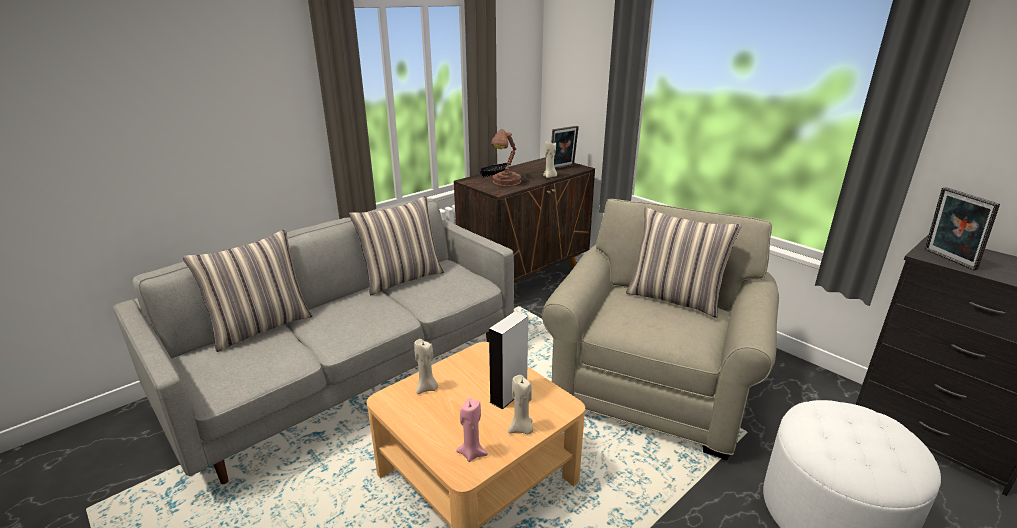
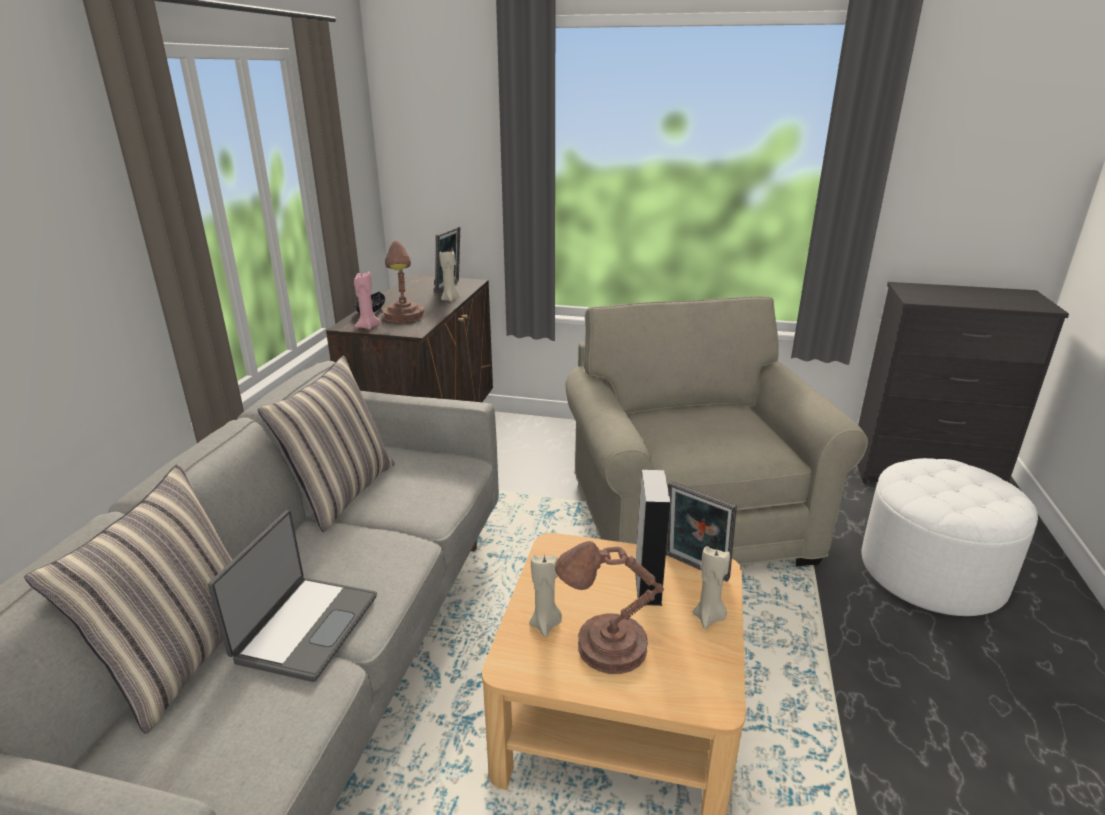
camera: 35 degrees left, 0 degrees up
(314, 336) = (305, 627): none -> laptop
(442, 415) = (606, 648): none -> brown table lamp
(472, 453) = (694, 675): pink candle -> pink candle (368, 327)
(675, 298) = (702, 408): pillow -> none
(947, 260) = (932, 299): picture frame -> picture frame (694, 568)

